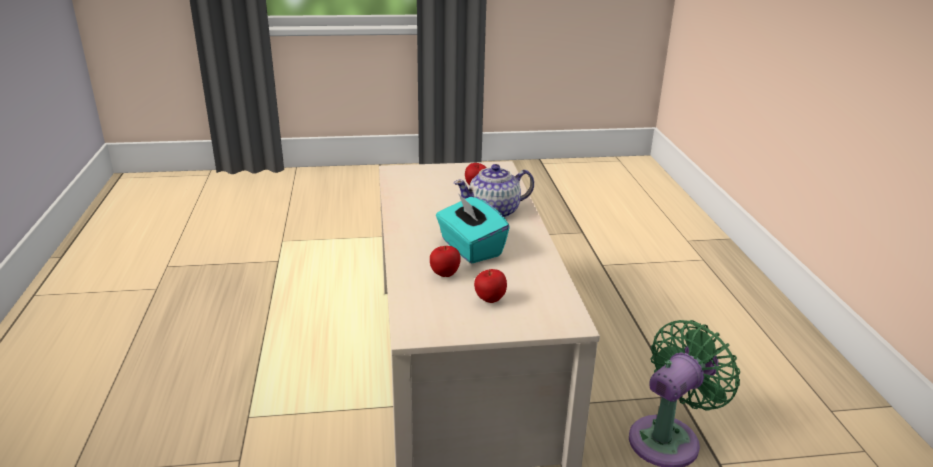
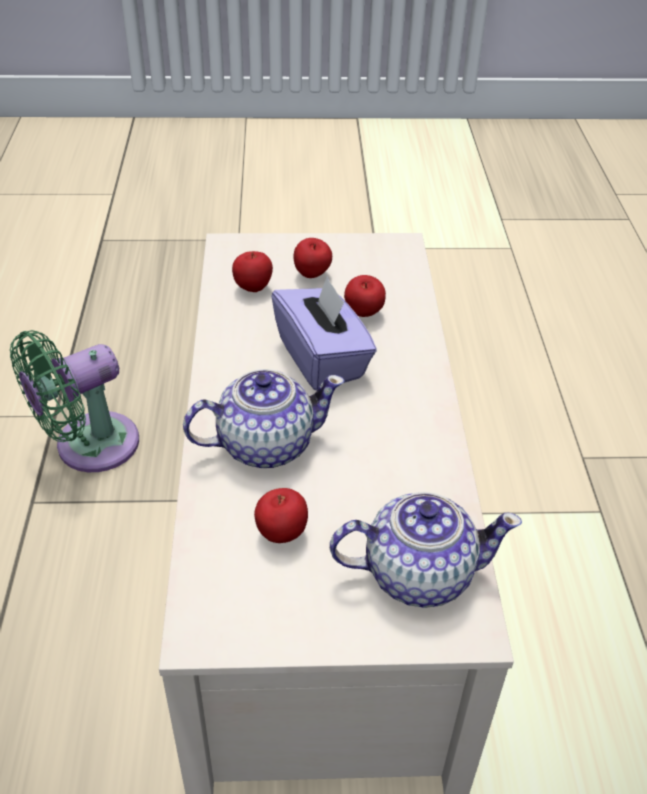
camera: 175 degrees left, 15 degrees up
(414, 180) = (417, 573): none -> teapot
(470, 248) = (322, 359): turquoise tissue box -> purple tissue box
(534, 288) = (253, 288): none -> apple

